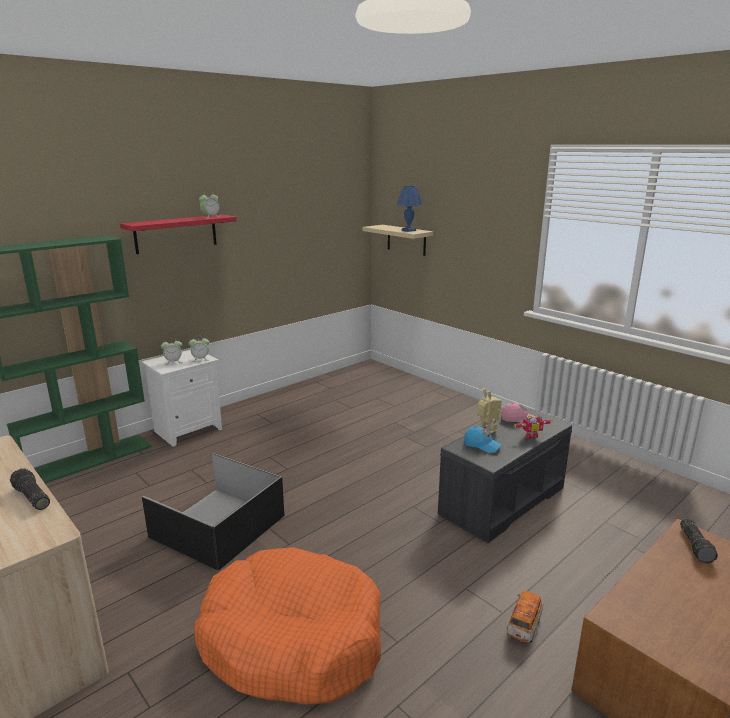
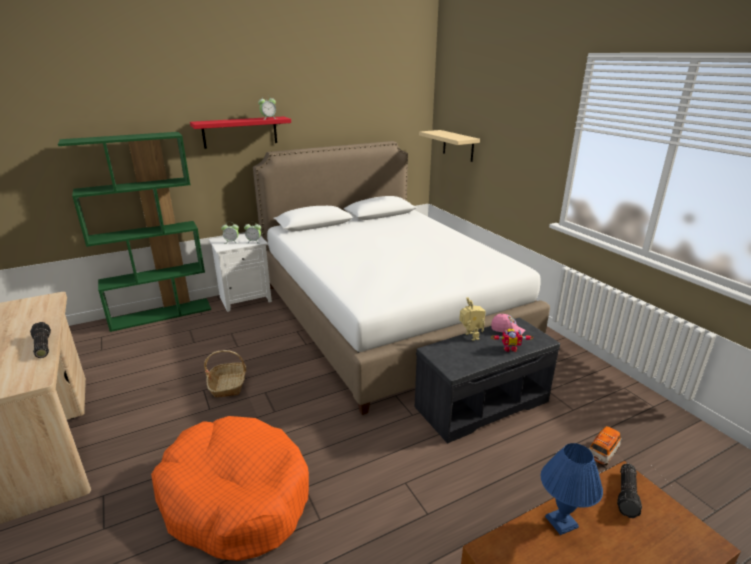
camera: 15 degrees right, 5 degrees up
(219, 525) = (228, 385): black storage box -> basket
(361, 428) = (385, 316): none -> white bed
(408, 230) = (456, 137): blue table lamp -> blue table lamp (560, 521)
(482, 445) = (456, 352): blue cap -> none
(524, 626) = (441, 532): toy car -> toy car (602, 453)

